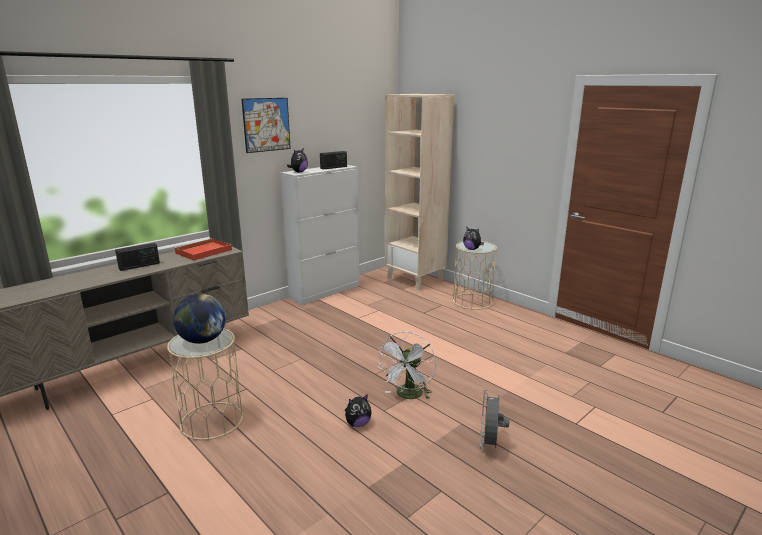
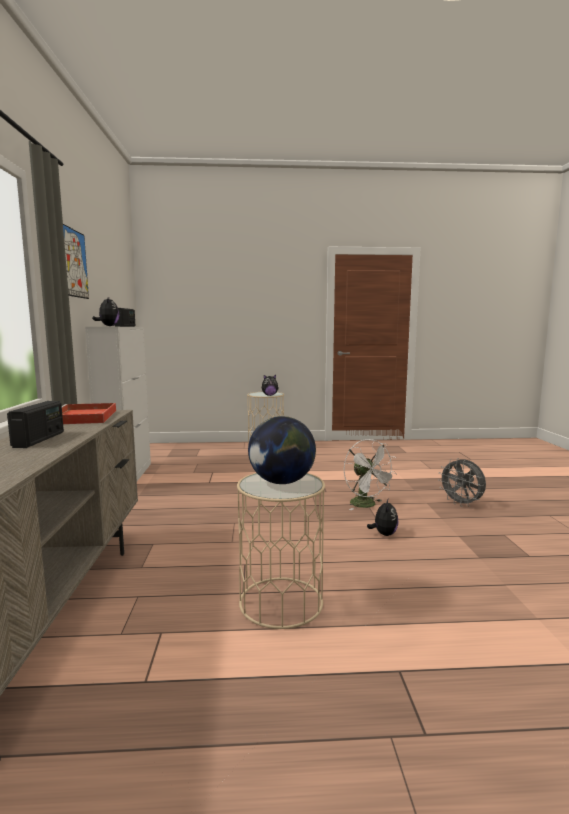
camera: 50 degrees left, 10 degrees down
(415, 279) = (191, 448): beige bookcase -> none

